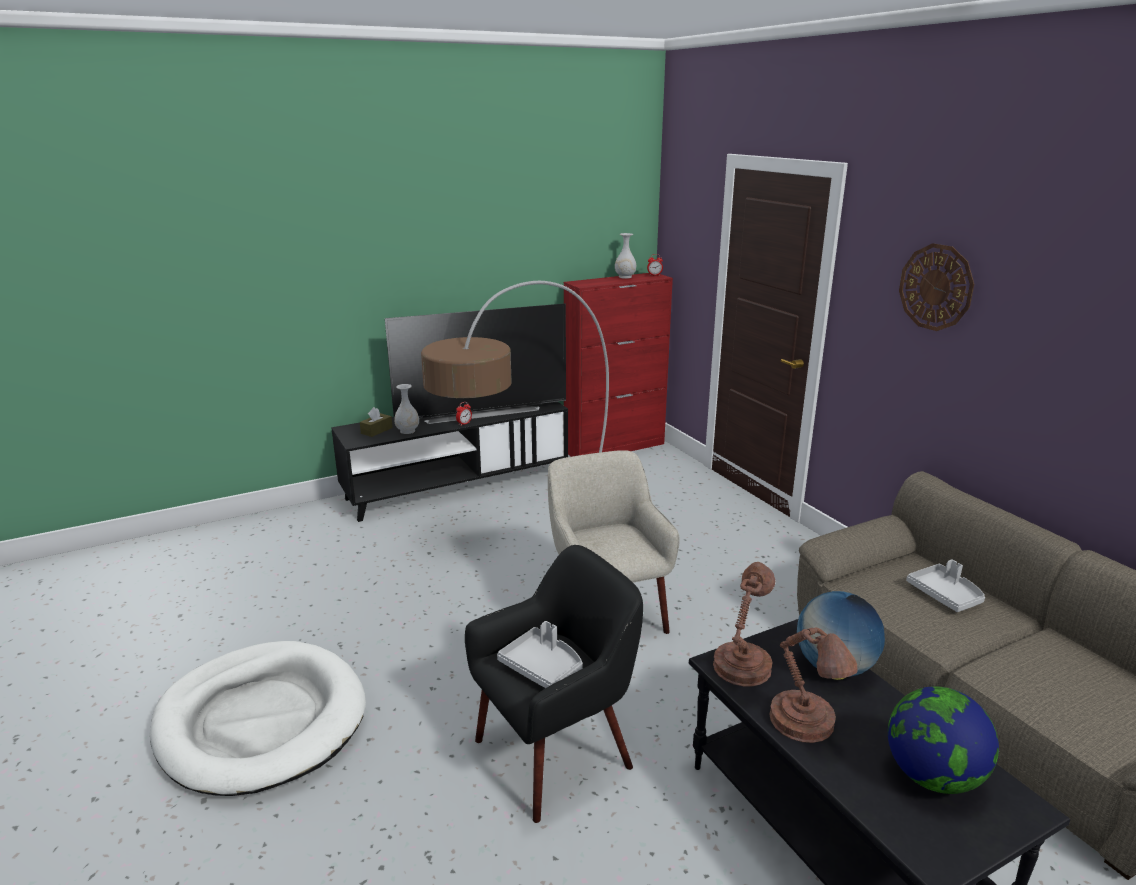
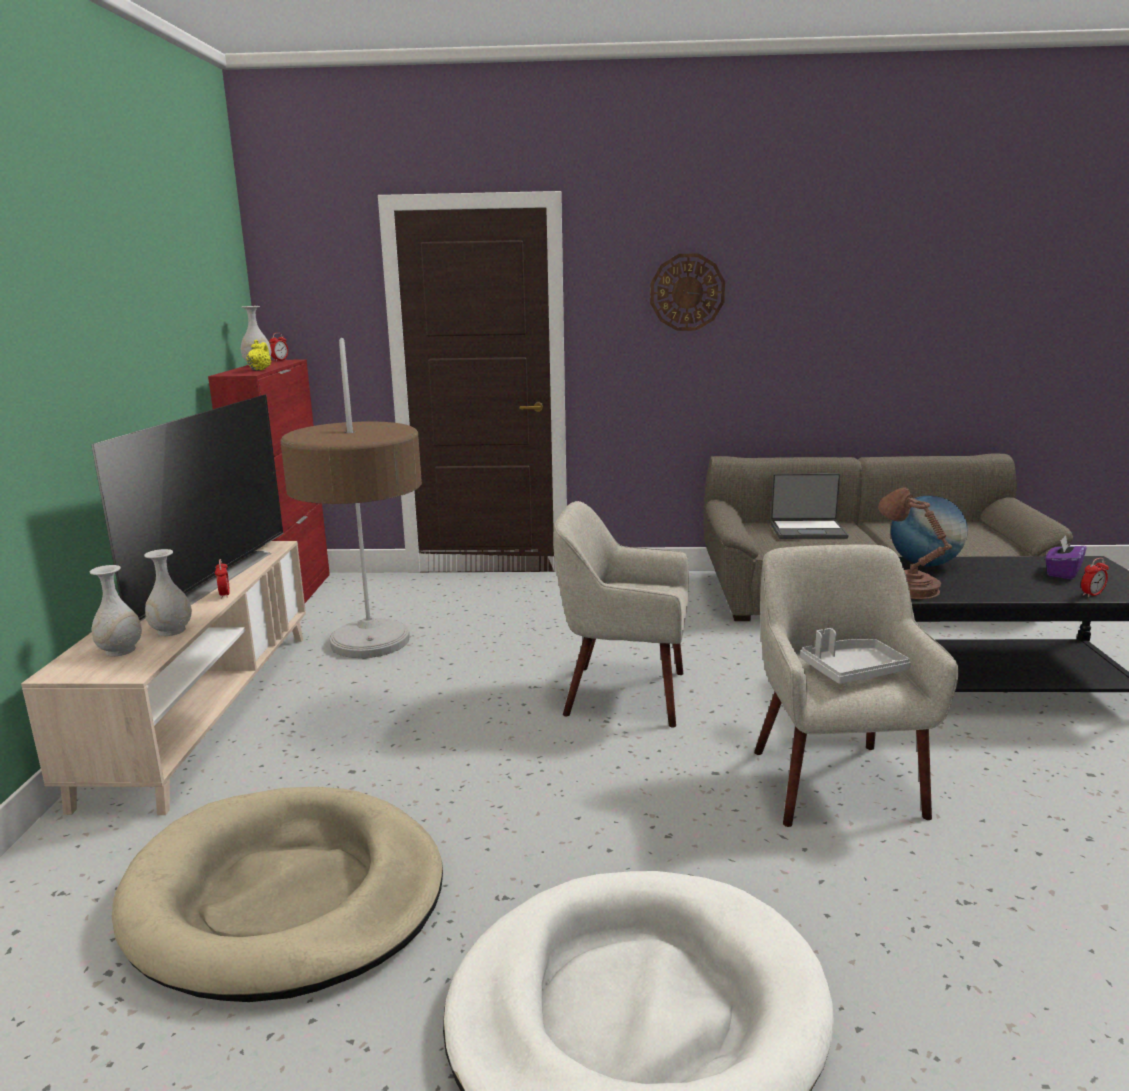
camera: 60 degrees left, 5 degrees down
(311, 580) = (286, 897): none -> beige dog bed
(376, 430) = (121, 650): brown tissue box -> white vase
(457, 487) = (205, 710): black tv stand -> beige tv stand
(555, 754) = (833, 781): black armchair -> beige armchair
(603, 283) = (260, 370): none -> yellow teapot
(805, 723) = (995, 589): brown table lamp -> none
(870, 804) = (1091, 594): none -> alarm clock
(932, 776) = (1062, 572): globe -> purple tissue box
(945, 595) = (807, 531): grey tray -> laptop

